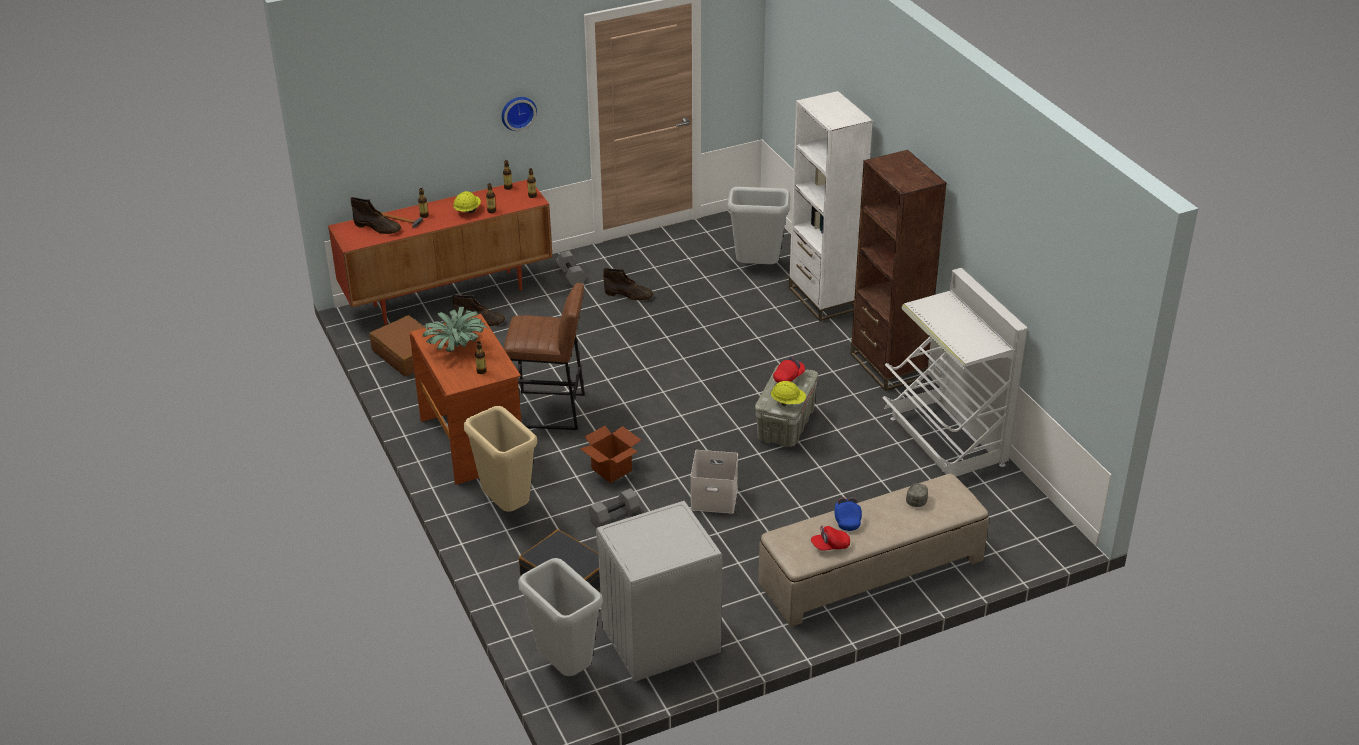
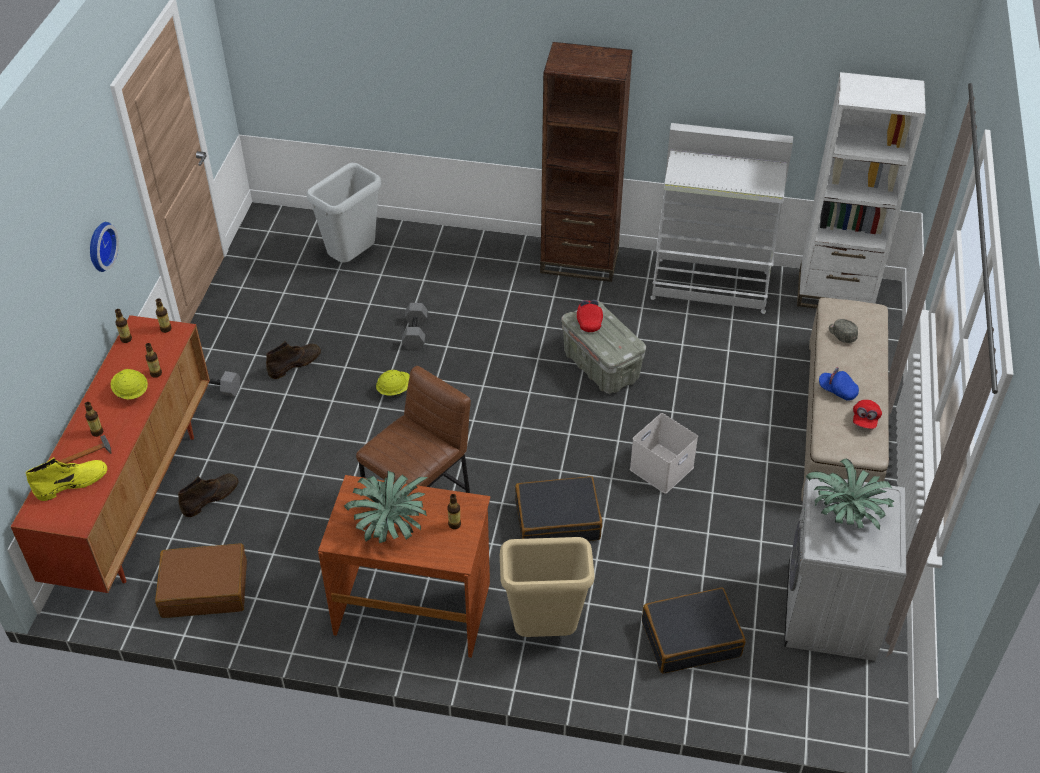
camera: 55 degrees left, 10 degrees up
(378, 227) = (72, 483): brown boot -> yellow boot
(564, 668) = (821, 706): grey trash can -> none
(611, 470) = (557, 519): cardboard box -> black suitcase
(614, 516) = (629, 554): grey dumbbell -> grey dumbbell (416, 334)
(661, 533) = (847, 515): none -> potted plant
(788, 402) = (625, 341): yellow hard hat -> yellow hard hat (394, 390)
(823, 299) = (444, 245): white bookcase -> white bookcase (835, 293)

